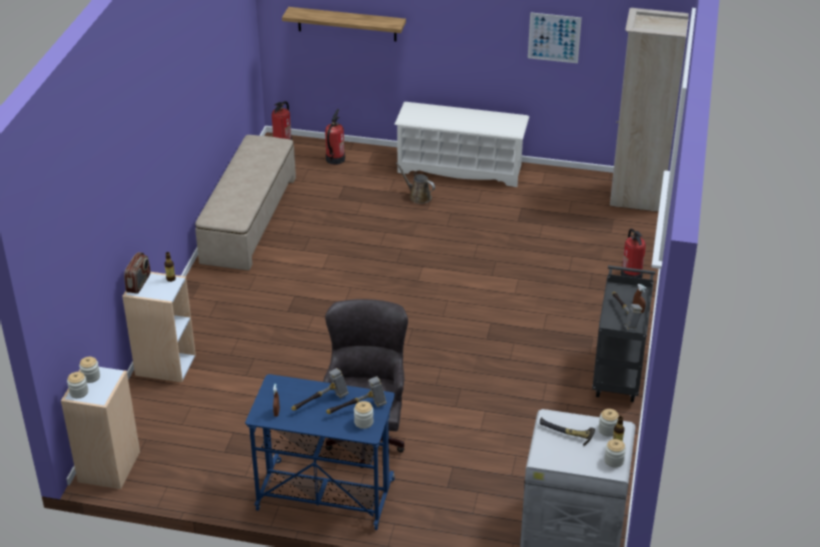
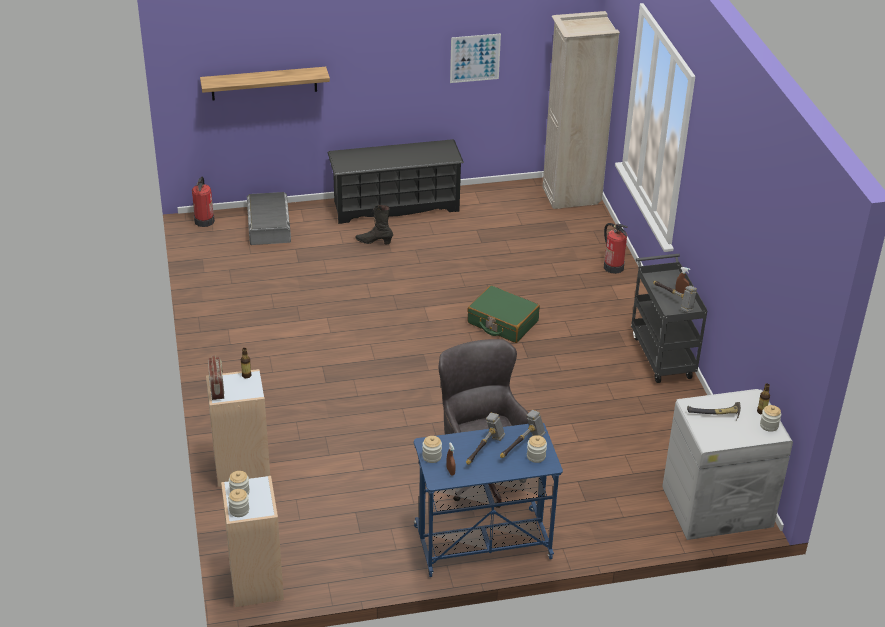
camera: 25 degrees left, 0 degrees up
(249, 218) = (223, 303): beige bench -> none
(335, 159) = (268, 225): fire extinguisher -> grey storage box
(418, 196) = (374, 241): brown watering can -> black boot
(461, 168) = (395, 206): white shoe rack -> black shoe rack
(485, 299) = (502, 322): none -> green suitcase
(608, 430) = (745, 401): jar -> jar (432, 456)

